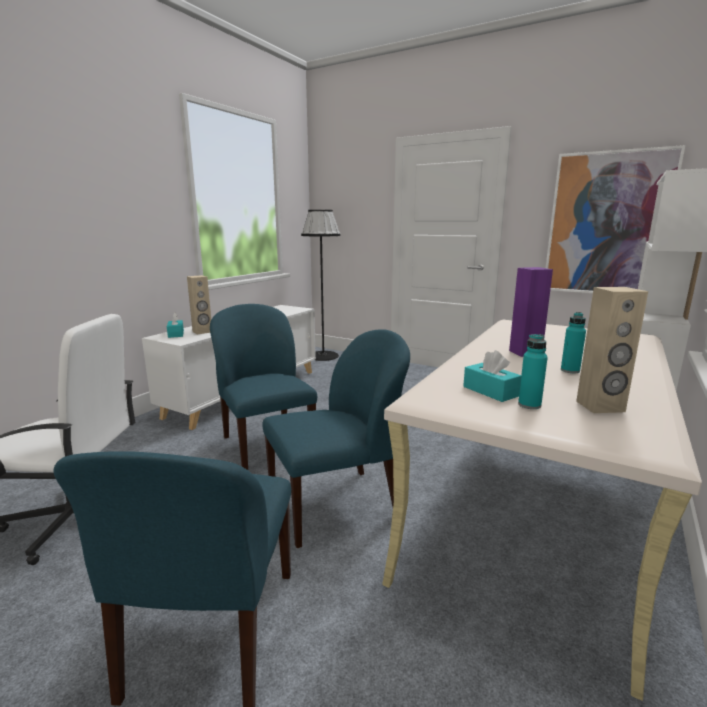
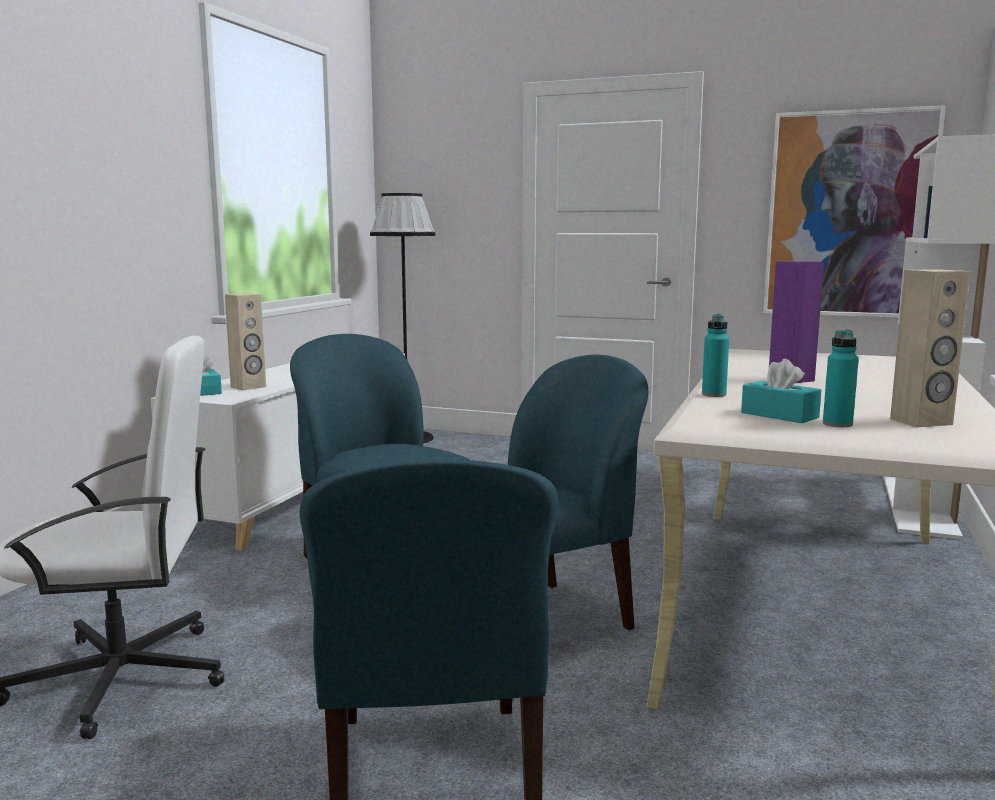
camera: 10 degrees left, 5 degrees down
(570, 370) = (861, 394): turquoise bottle -> turquoise bottle (713, 394)

